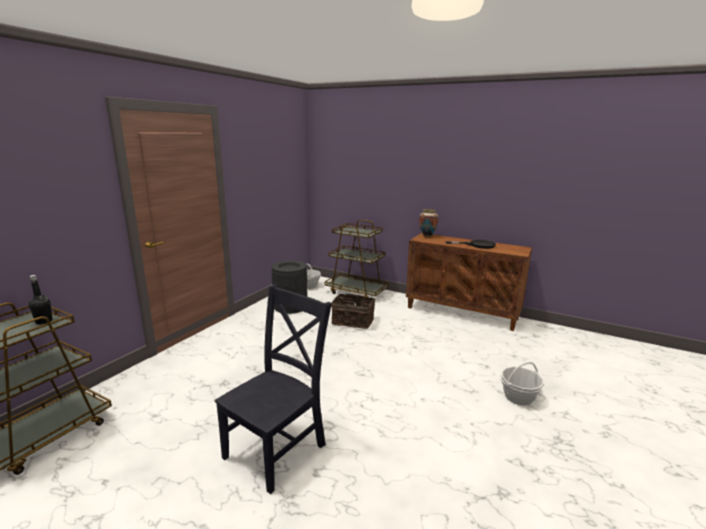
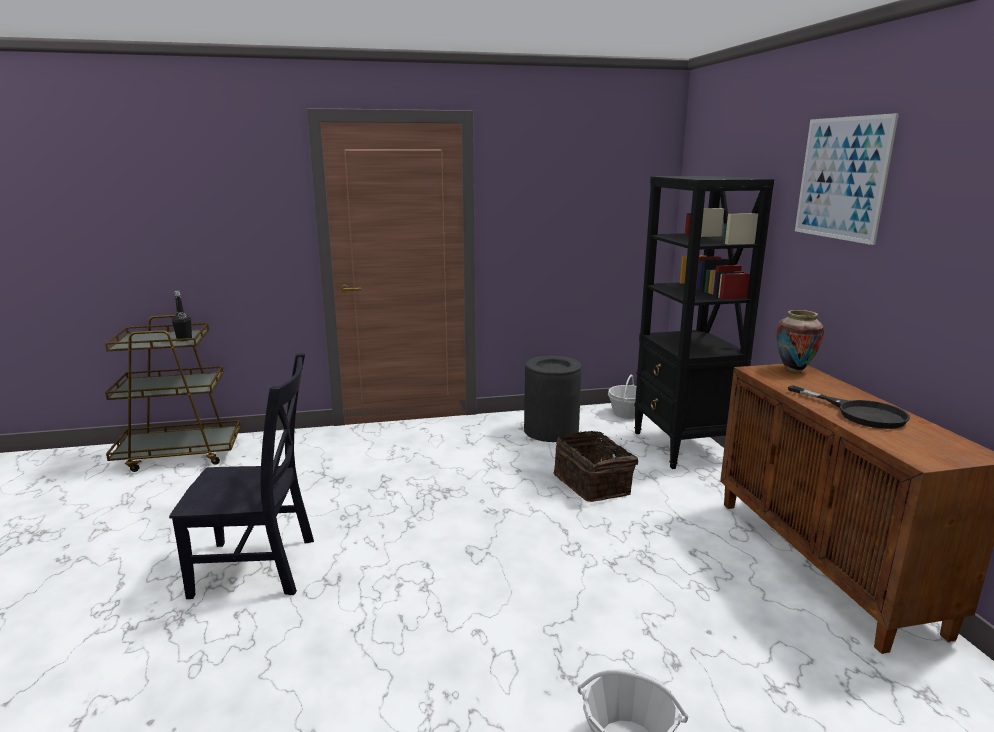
camera: 50 degrees right, 0 degrees up
(356, 291) = (683, 447): brown cart -> black bookcase
(433, 149) = (842, 178): none -> picture

